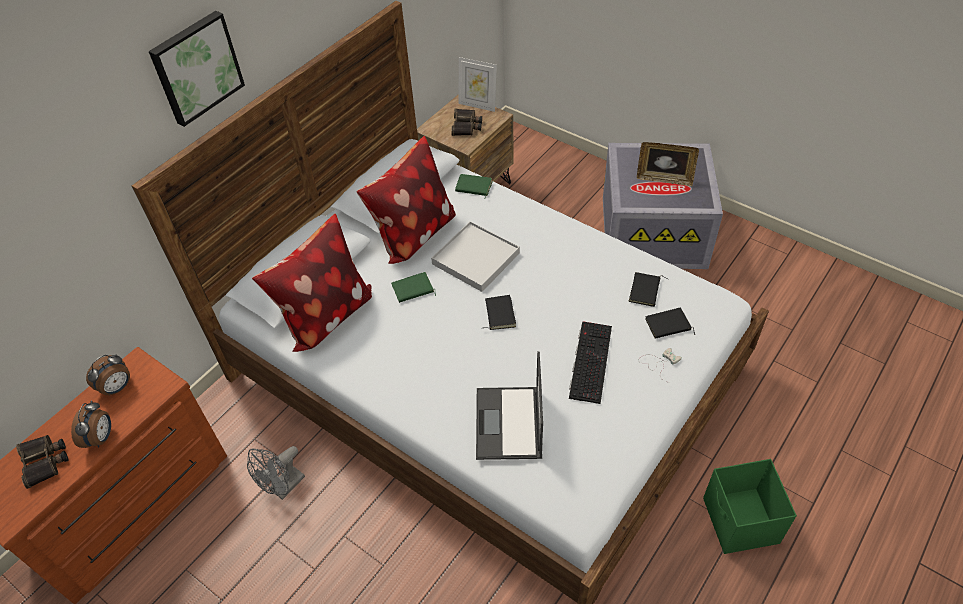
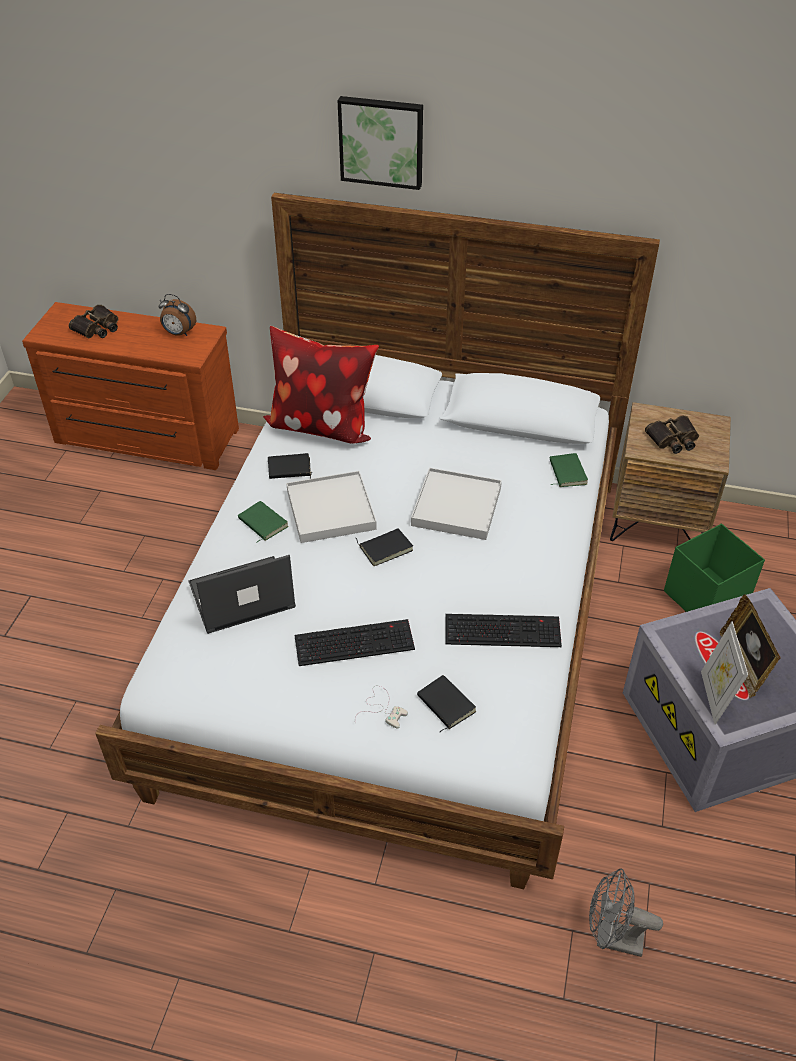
camera: 65 degrees right, 5 degrees down
(101, 437) = (128, 345): alarm clock -> none
(283, 488) = (197, 519): grey fan -> grey fan (612, 938)
(413, 233) = (464, 448): pillow -> none
(413, 290) = (385, 473): green book -> green book (261, 523)
(437, 337) = (331, 510): none -> white tray
(478, 105) = (719, 437): picture frame -> picture frame (714, 697)
(611, 272) = (503, 630): none -> keyboard
(645, 291) = (491, 671): black book -> black book (289, 469)
(740, 522) = (296, 934): green storage box -> green storage box (704, 597)

